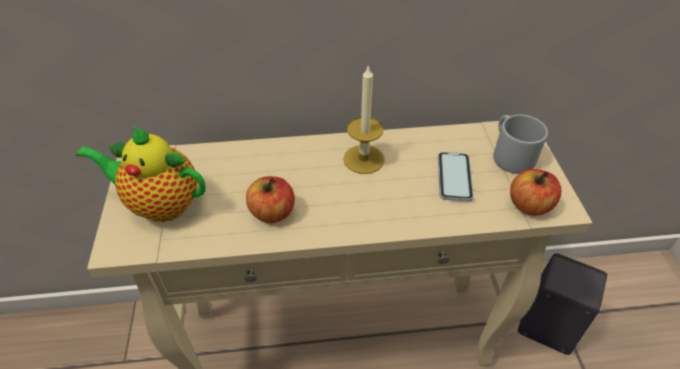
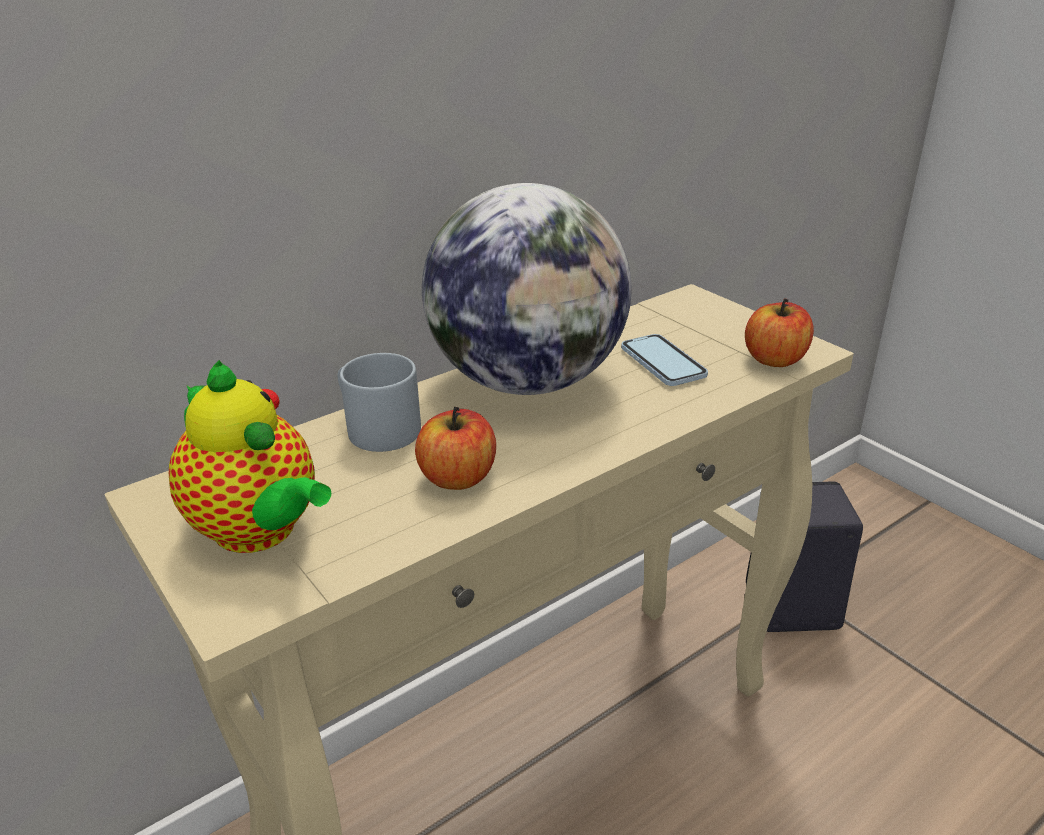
camera: 30 degrees left, 15 degrees down
(160, 204) = (260, 532): teapot -> teapot turned 120 degrees counterclockwise
(363, 159) = (528, 381): candle -> globe
(509, 154) = (702, 322): grey mug -> grey mug (374, 428)

